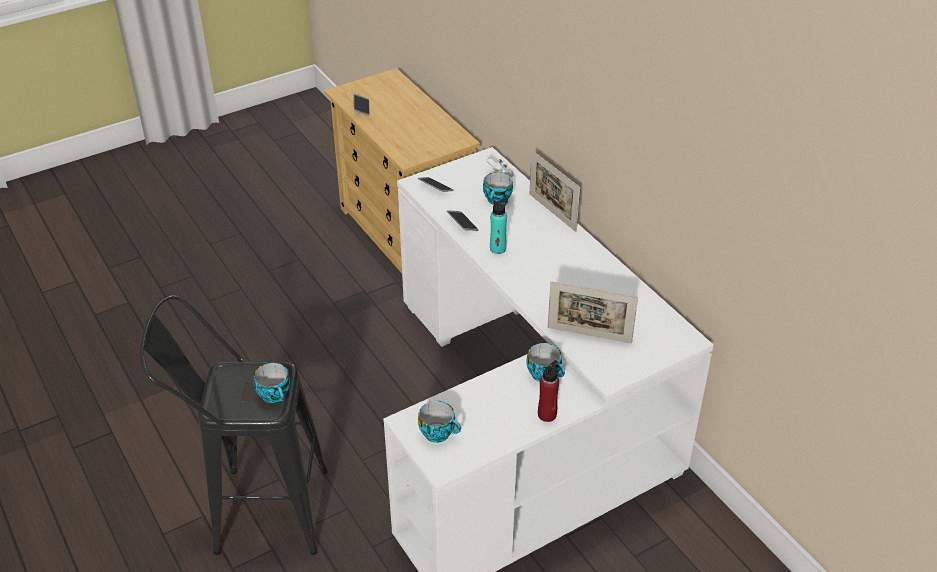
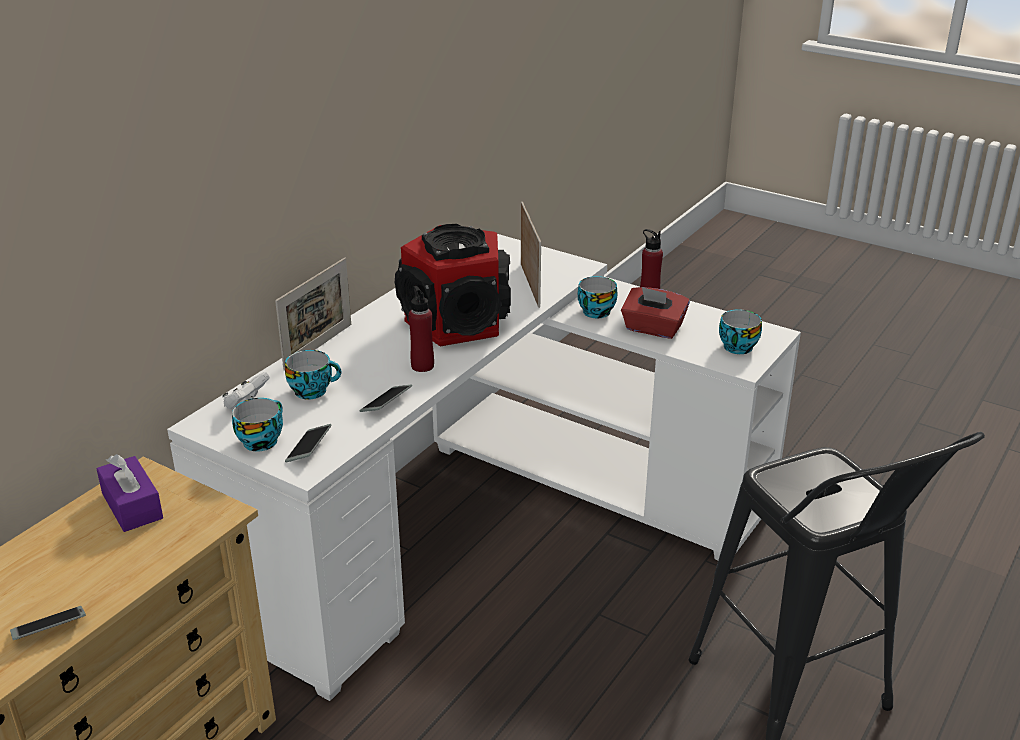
camera: 115 degrees left, 10 degrees down
(275, 395) = (806, 465): cup -> cup (261, 440)
(435, 134) = (132, 506): none -> purple tissue box
(496, 395) = (653, 329): none -> red tissue box
(498, 248) = (422, 366): turquoise bottle -> red bottle
(549, 280) = (457, 322): none -> speaker

